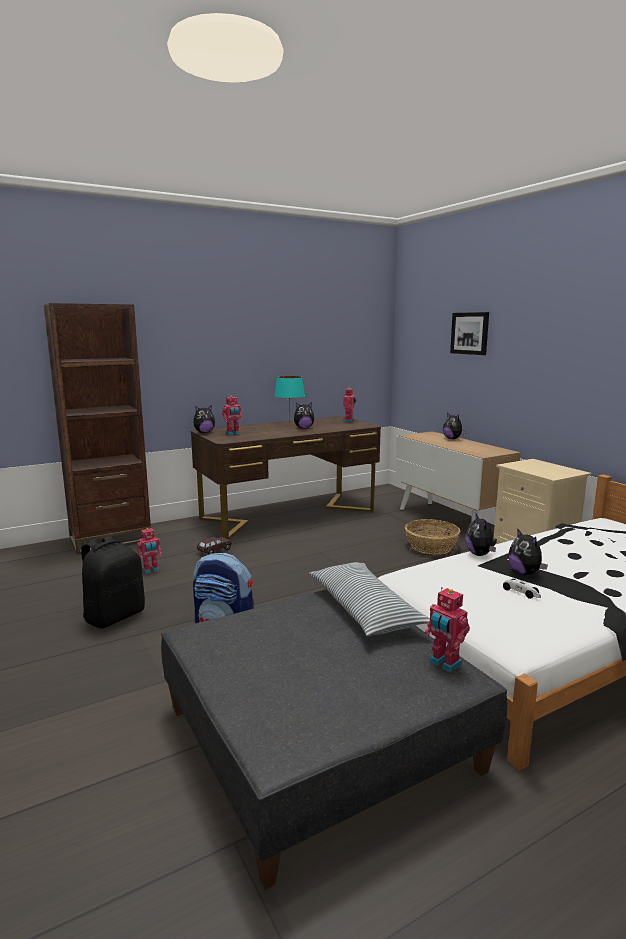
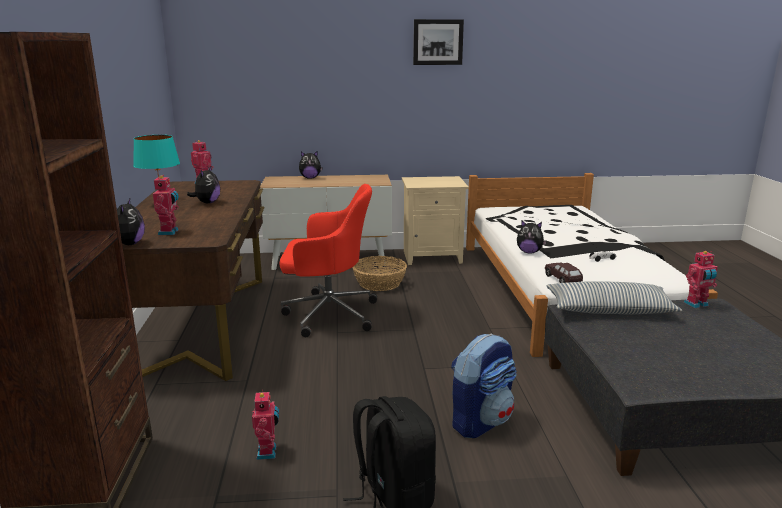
camera: 65 degrees left, 5 degrees up
(214, 550) = (257, 392): brown toy car -> brown toy car (562, 279)
(347, 543) = (328, 314): none -> red office chair
(470, 333) = (304, 63): picture -> picture (437, 42)
(525, 573) = (571, 250): plush toy -> none

